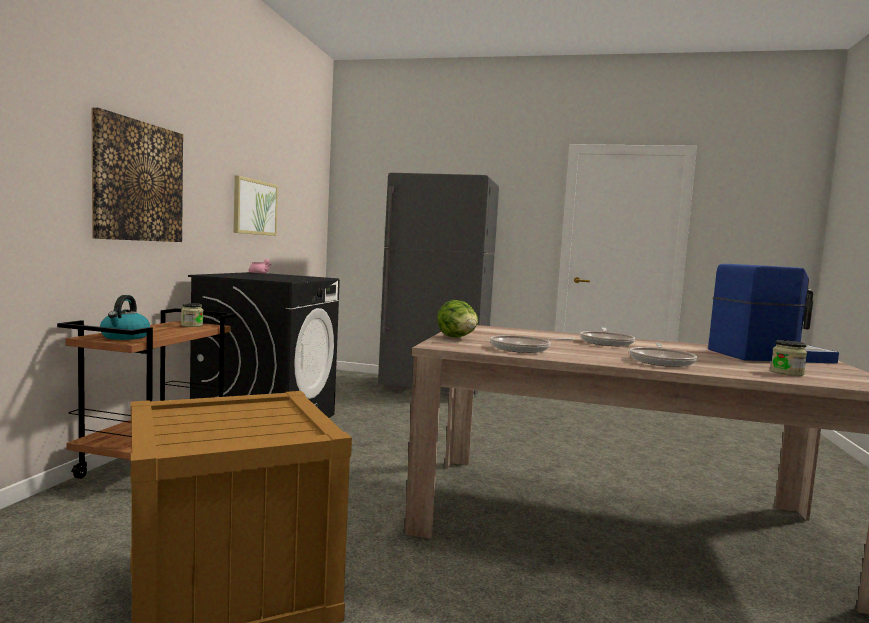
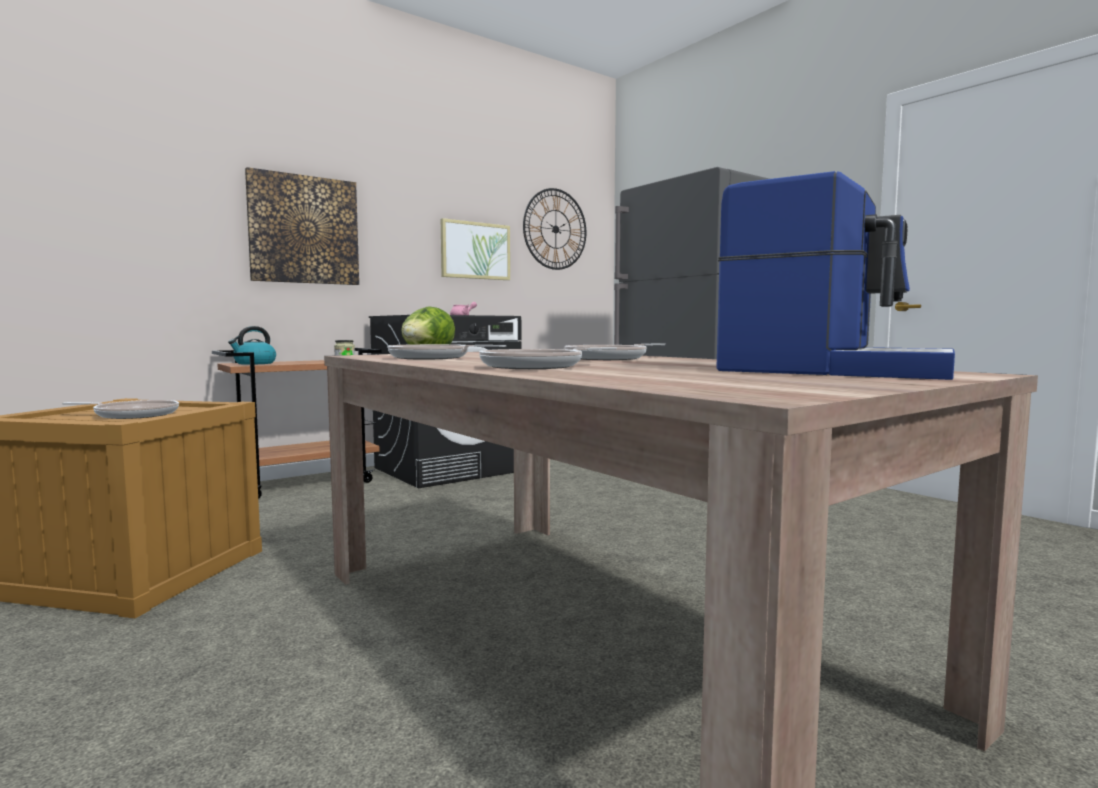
camera: 40 degrees right, 0 degrees up
(253, 423) = (132, 415): none -> frying pan
(300, 189) = (555, 229): none -> wall clock
(787, 373) = (677, 378): jar -> none

